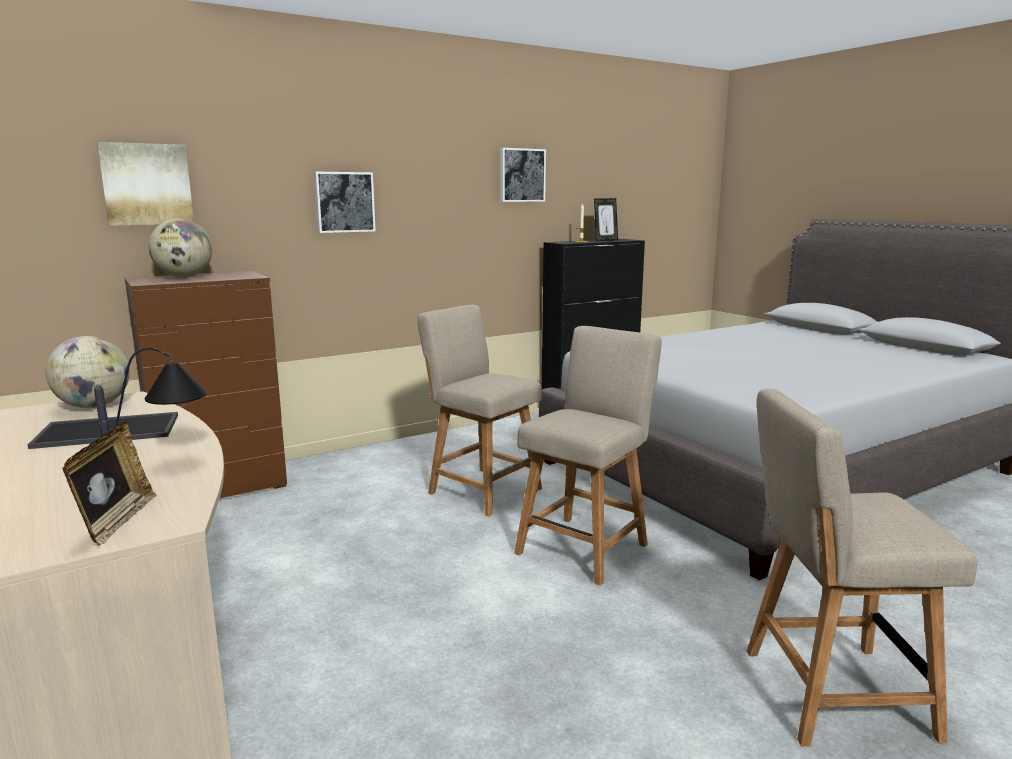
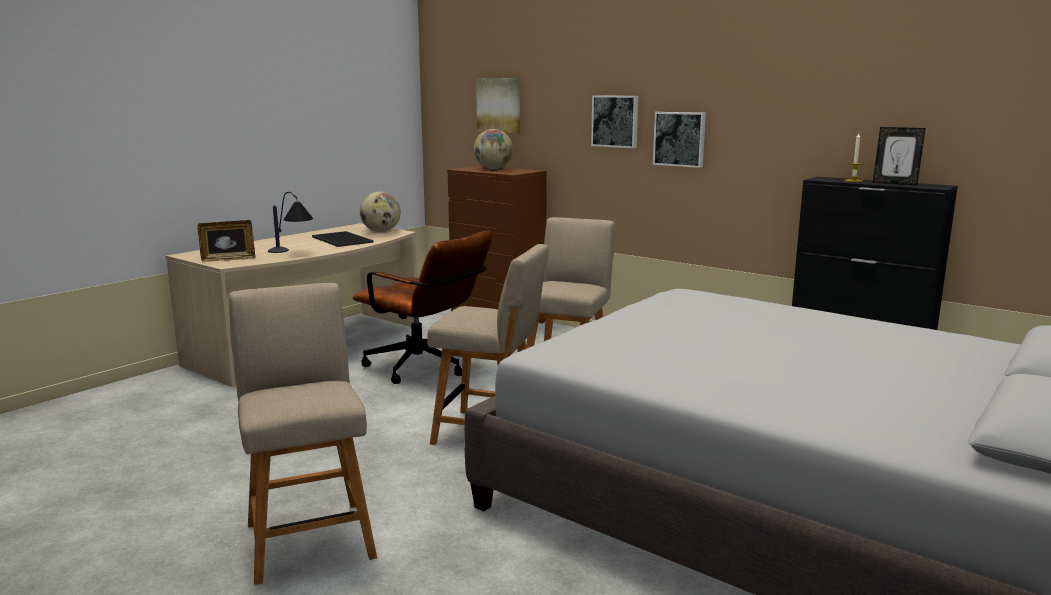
camera: 70 degrees right, 0 degrees up
(347, 557) = (426, 368): none -> brown office chair
(521, 175) = (799, 97): picture -> picture (680, 139)

